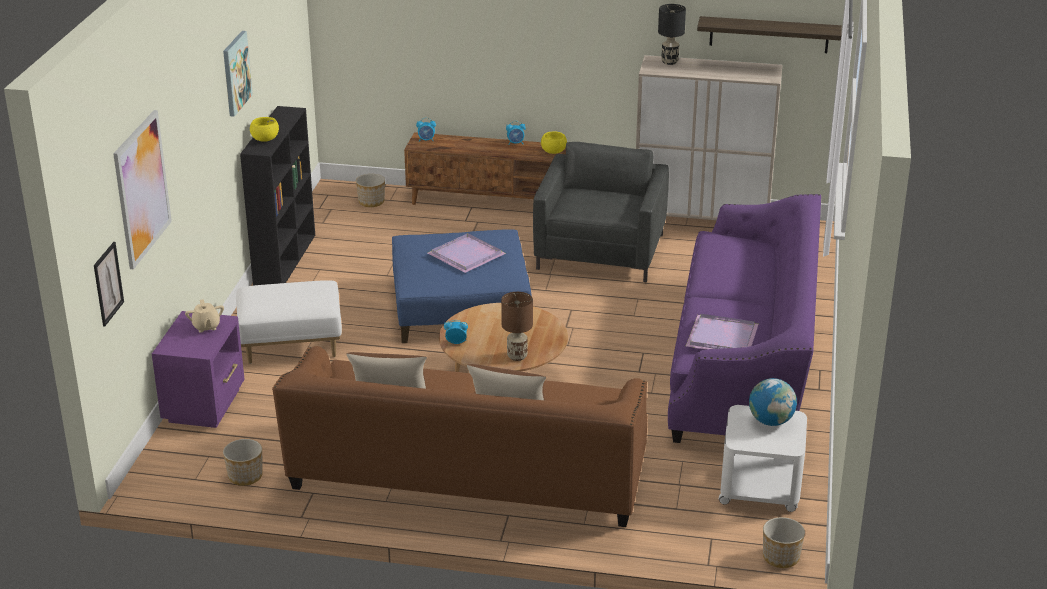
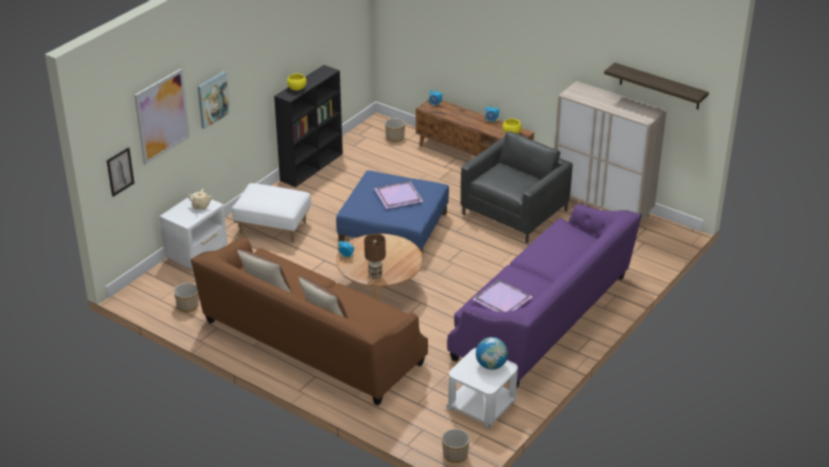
camera: 25 degrees right, 5 degrees up
(206, 405) = (198, 254): purple nightstand -> white nightstand
(235, 73) = (277, 44): picture -> picture (212, 99)
(670, 62) = (588, 90): black table lamp -> none

